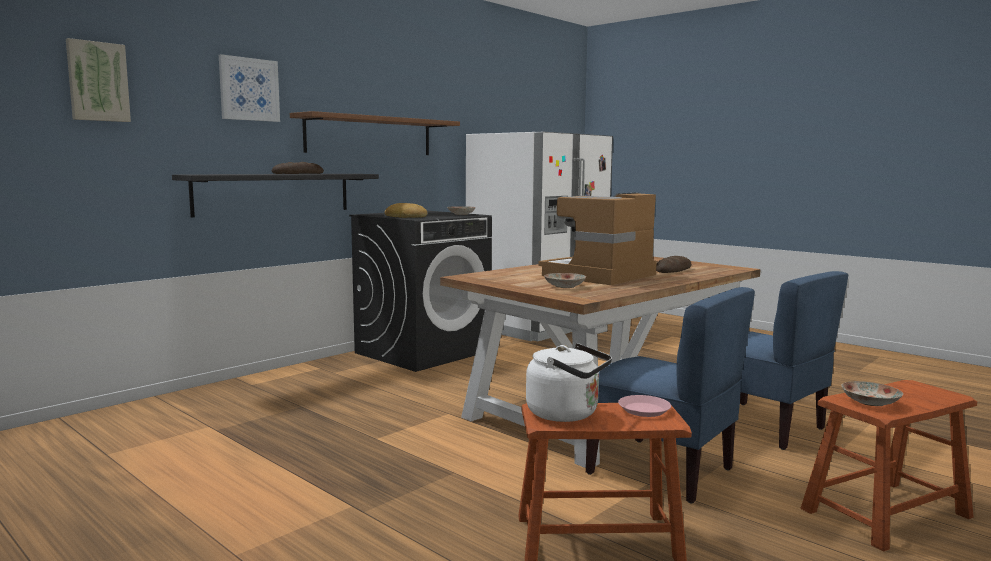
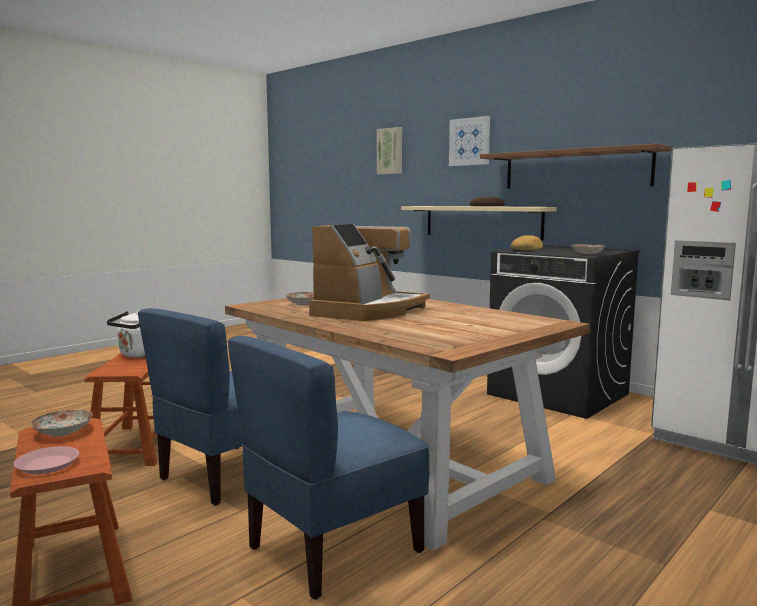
camera: 90 degrees right, 0 degrees up
(274, 193) = (482, 222): black shelf -> beige shelf
(599, 275) = (369, 311): coffee machine -> coffee machine turned 75 degrees clockwise
(644, 410) = (129, 368): pink plate -> pink plate (47, 465)
(673, 270) = (421, 329): bread -> none

